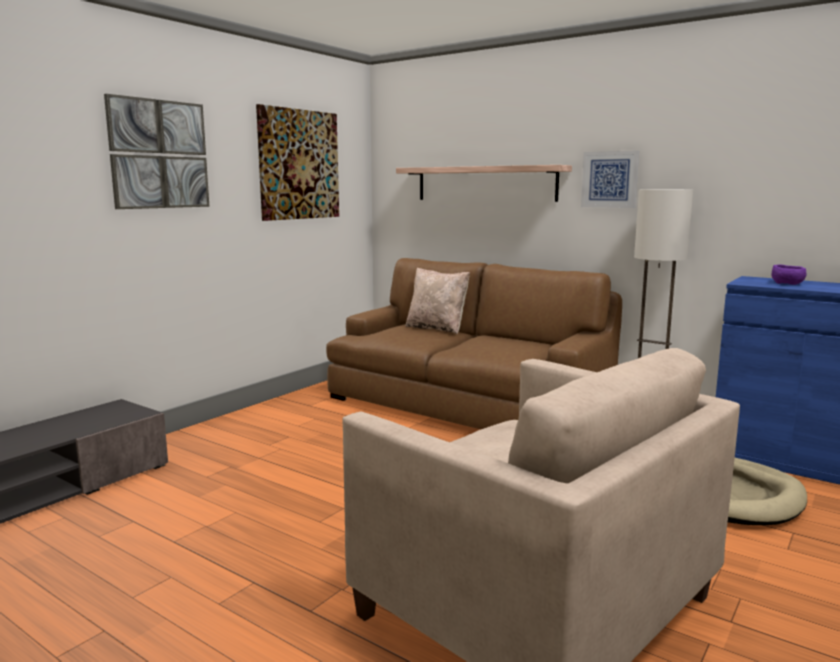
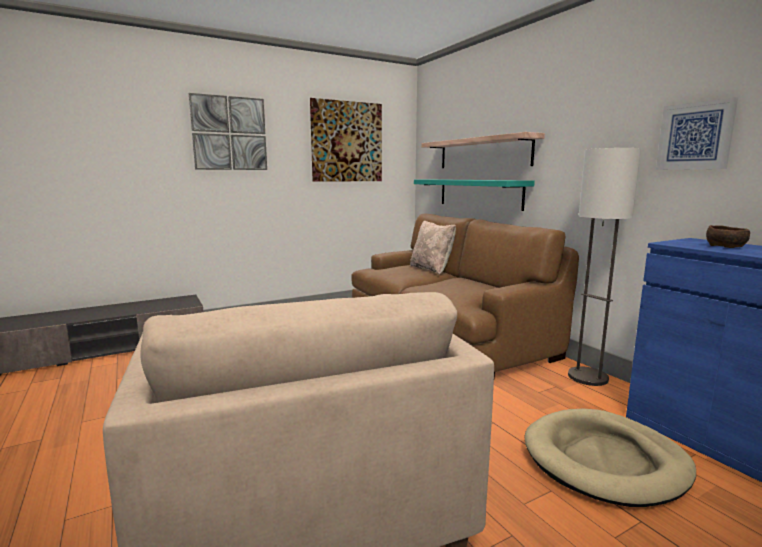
camera: 25 degrees right, 0 degrees up
(481, 232) = (479, 193): none -> turquoise shelf
(610, 179) = (574, 144): picture -> picture (695, 136)
(788, 283) = (726, 246): purple bowl -> brown bowl

